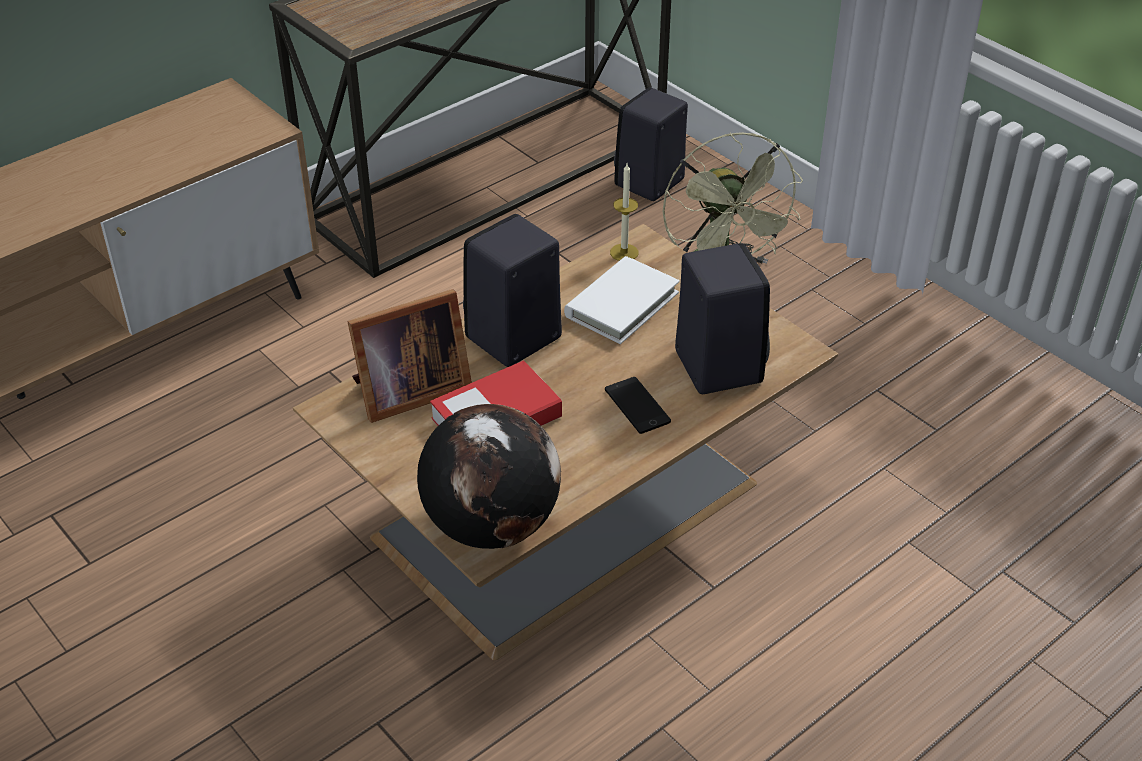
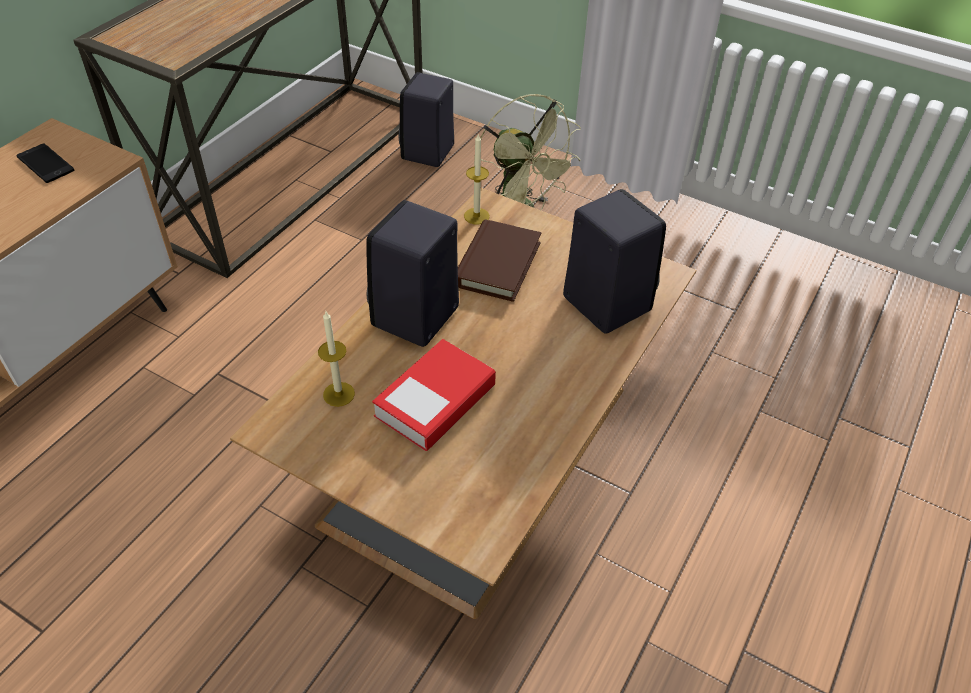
camera: 20 degrees left, 5 degrees up
(407, 392) = (339, 394): picture frame -> candle
(491, 525) = (479, 515): globe -> none
(622, 304) = (497, 264): white book -> brown book
(637, 406) = (556, 357): phone -> phone (45, 164)

